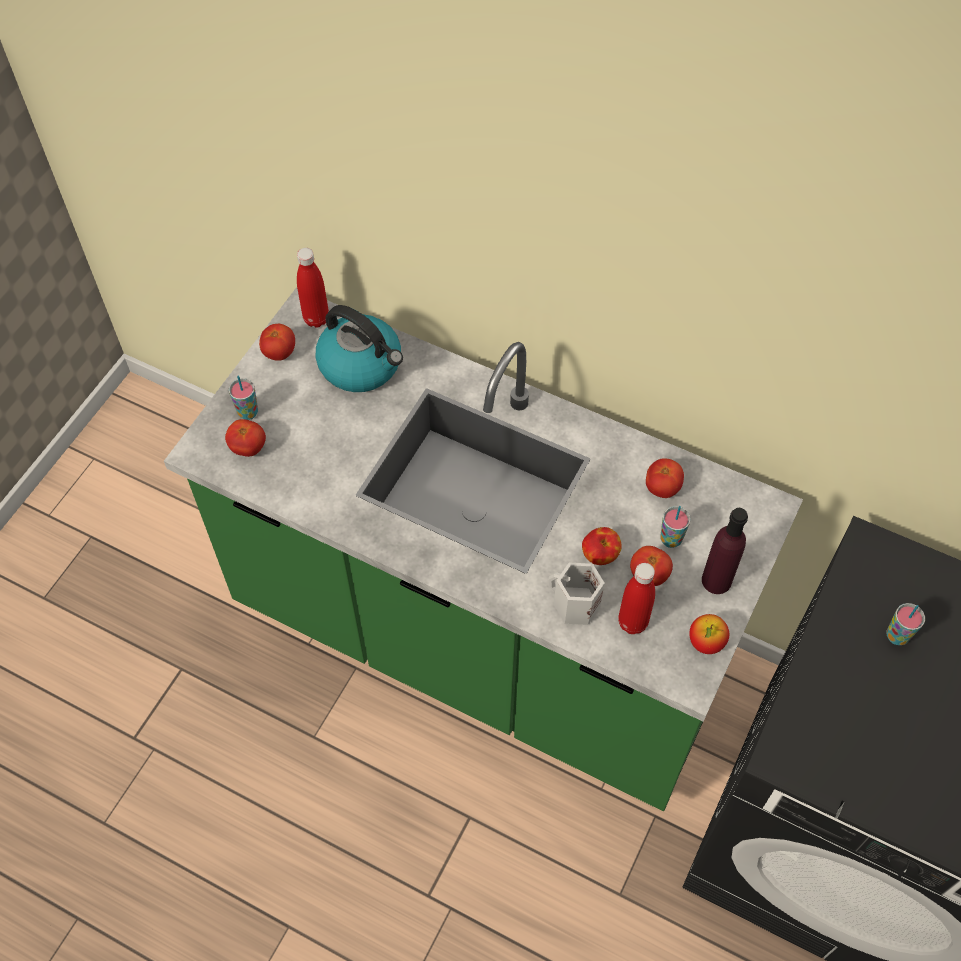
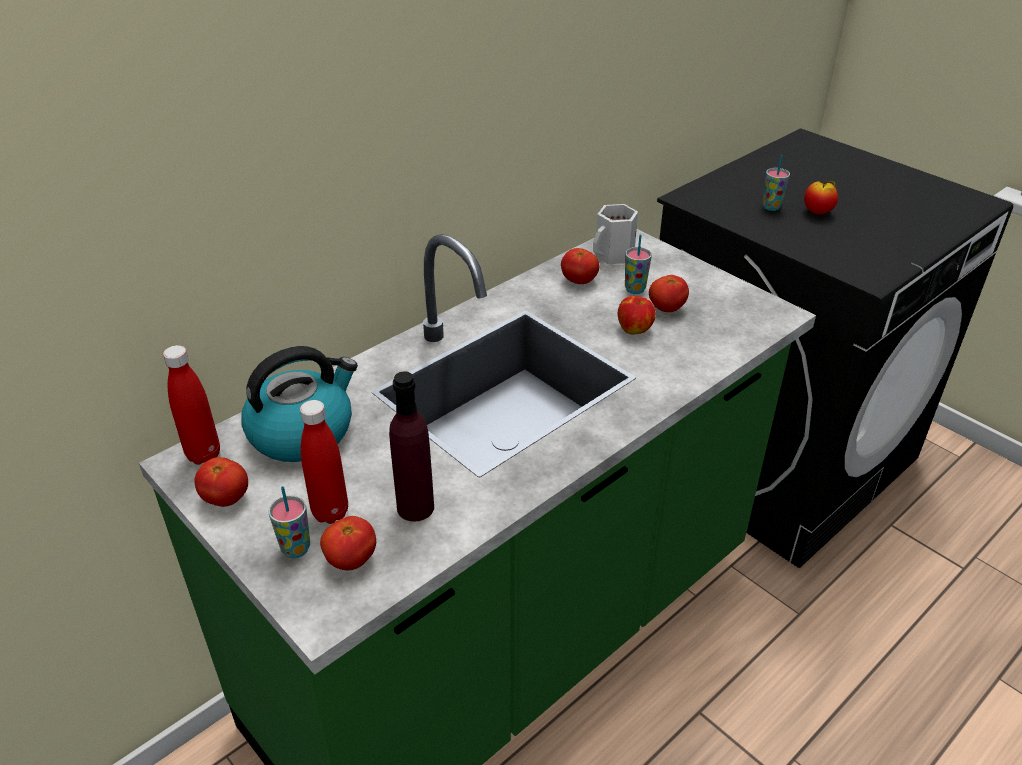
camera: 70 degrees left, 20 degrees down
(574, 606) = (684, 357): white mug -> white mug (614, 255)
(632, 622) = (713, 329): red bottle -> red bottle (330, 512)
(705, 642) = (745, 297): apple -> apple (817, 212)
(716, 580) = (685, 278): purple bottle -> purple bottle (415, 507)

